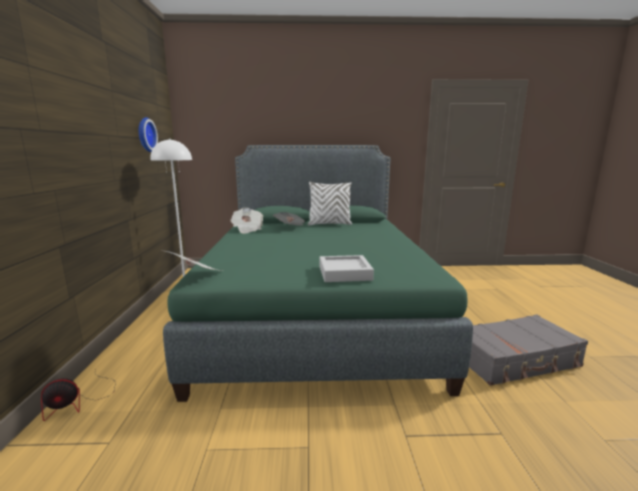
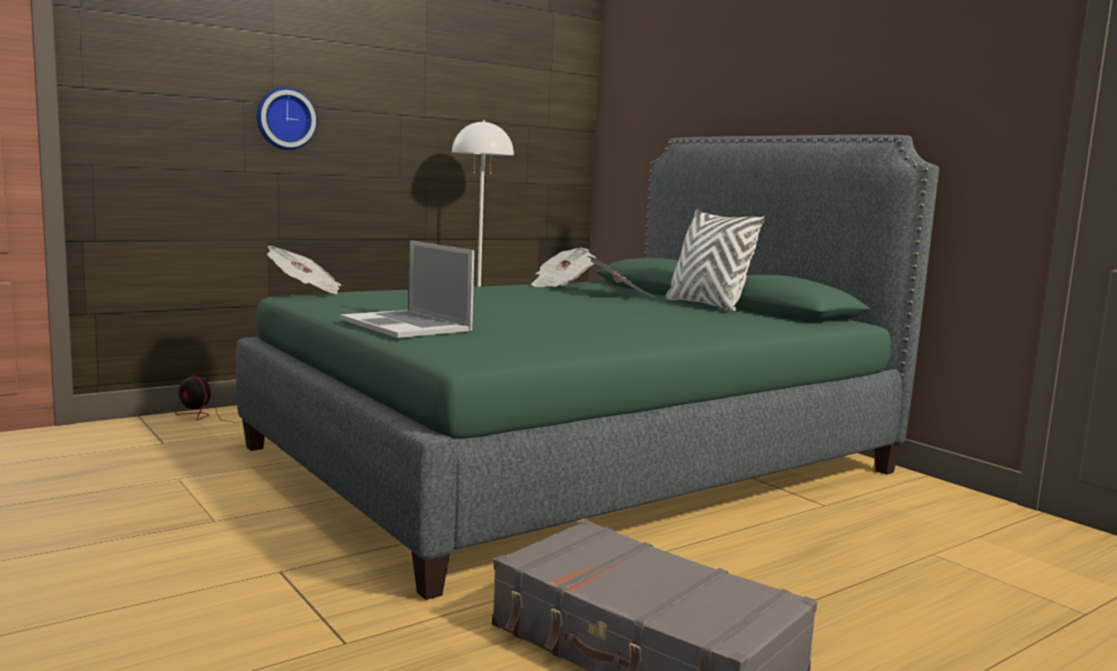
camera: 55 degrees right, 5 degrees down
(145, 134) = (495, 117): wall clock -> wall clock (285, 119)
(344, 273) = (406, 325): grey tray -> laptop

